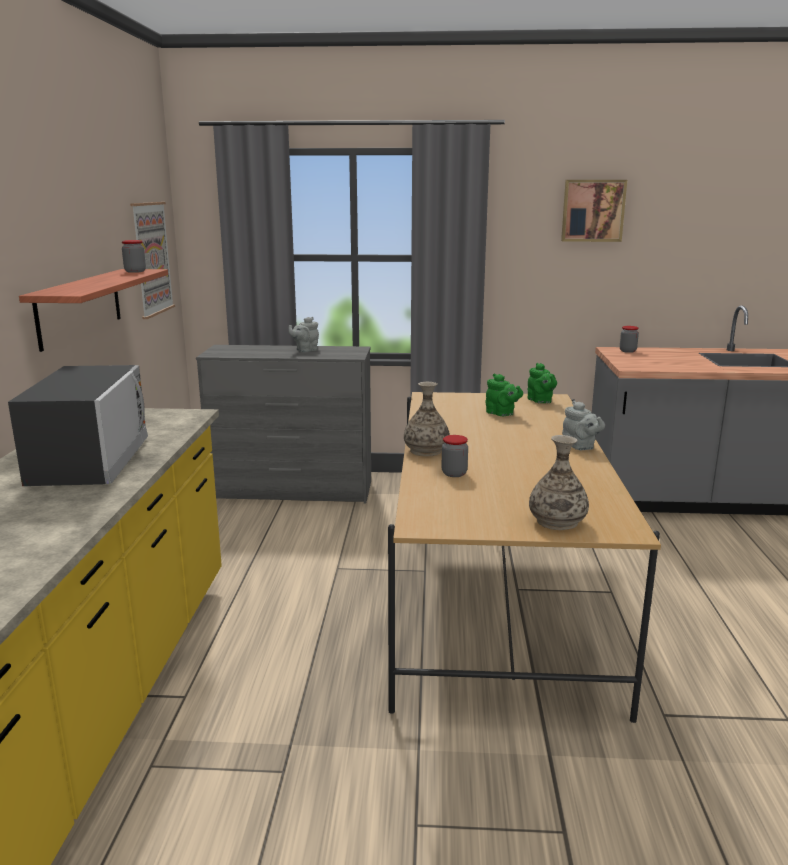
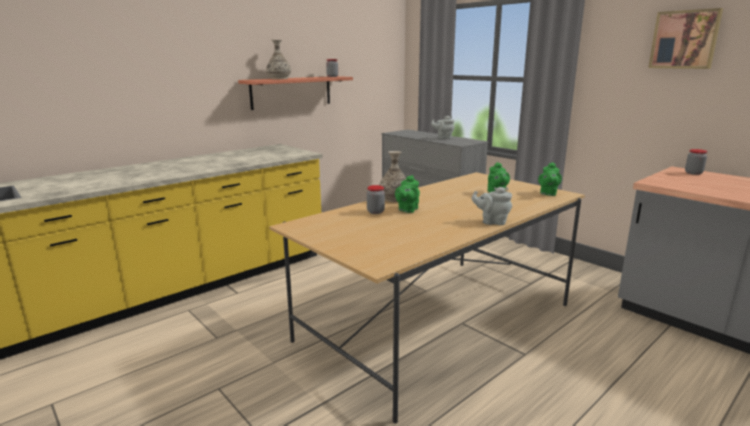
camera: 45 degrees right, 0 degrees up
(91, 462) = (222, 161): microwave -> none
(151, 258) = (371, 73): picture -> none
(477, 460) = (407, 210): none -> green teapot
(557, 522) = (356, 248): vase -> vase (279, 78)
(580, 447) = (492, 222): grey teapot -> grey teapot turned 90 degrees clockwise

